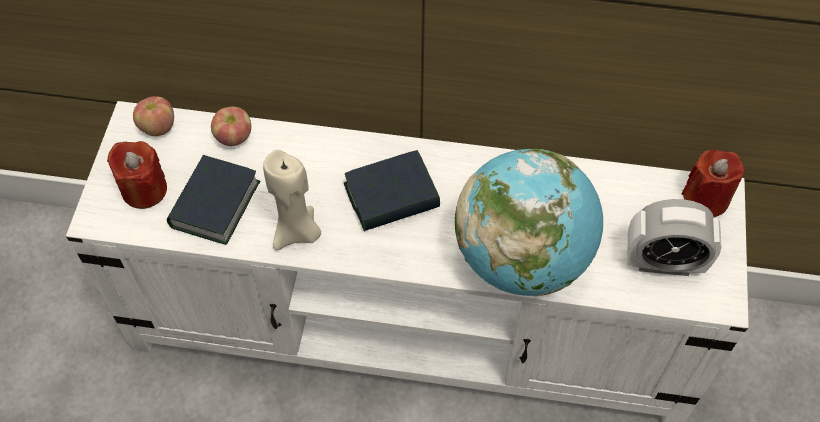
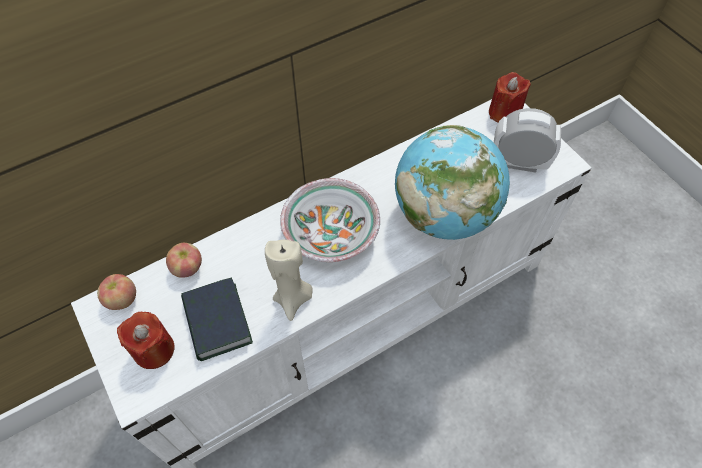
camera: 40 degrees left, 0 degrees up
(392, 197) = (332, 233): book -> bowl
(663, 262) = (518, 163): alarm clock -> alarm clock turned 135 degrees counterclockwise

